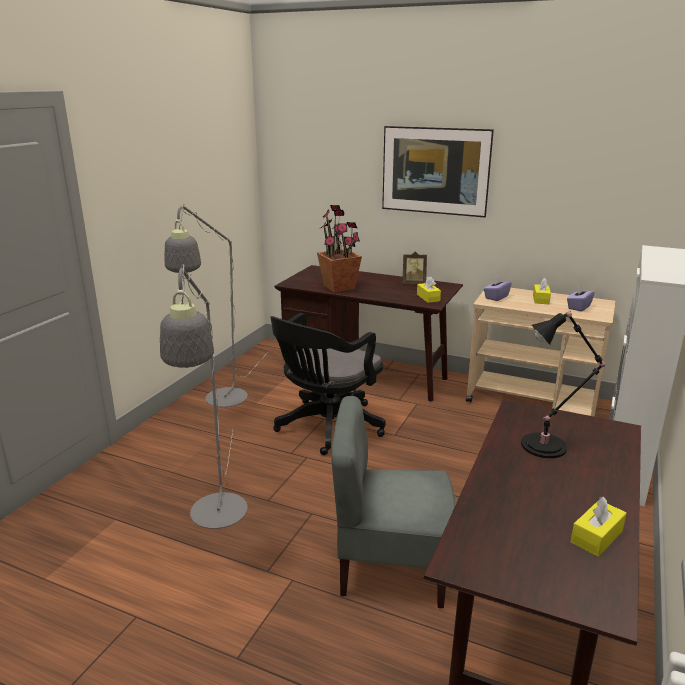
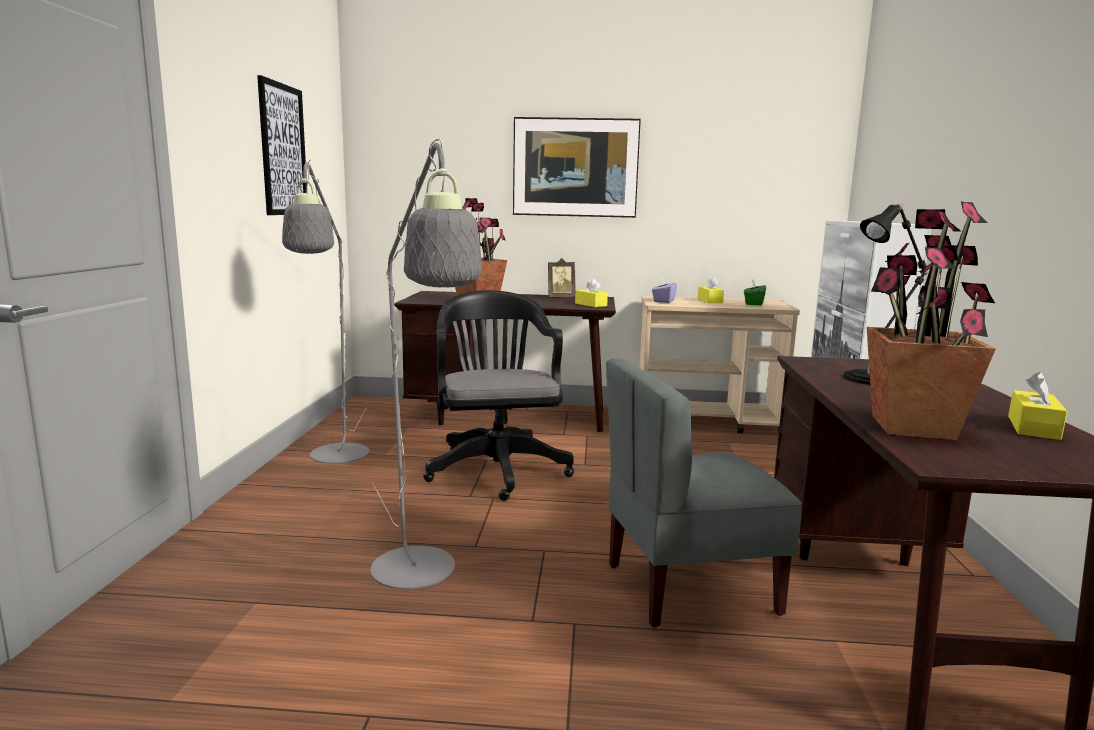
camera: 20 degrees left, 10 degrees down
(189, 173) = (283, 150): none -> picture
(326, 428) = (496, 467): black office chair -> black office chair turned 150 degrees clockwise
(491, 518) = (911, 427): none -> potted plant
(578, 307) = (753, 303): purple tissue box -> green tissue box

